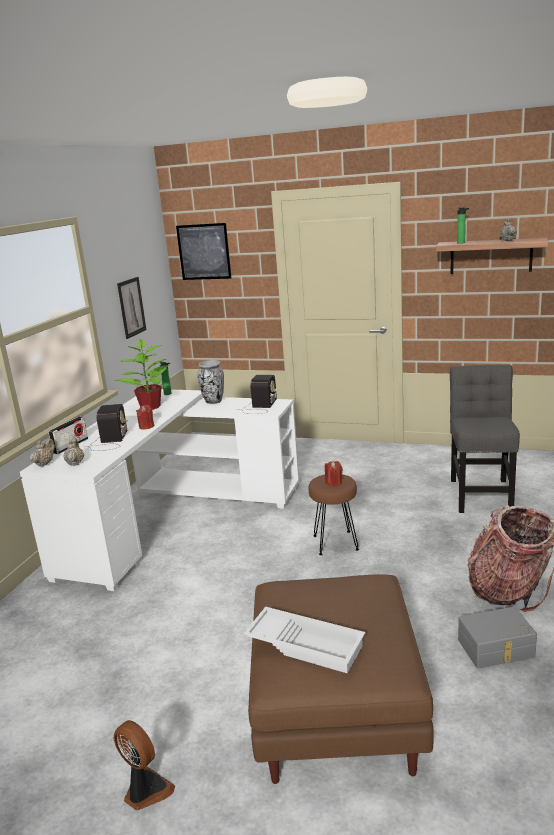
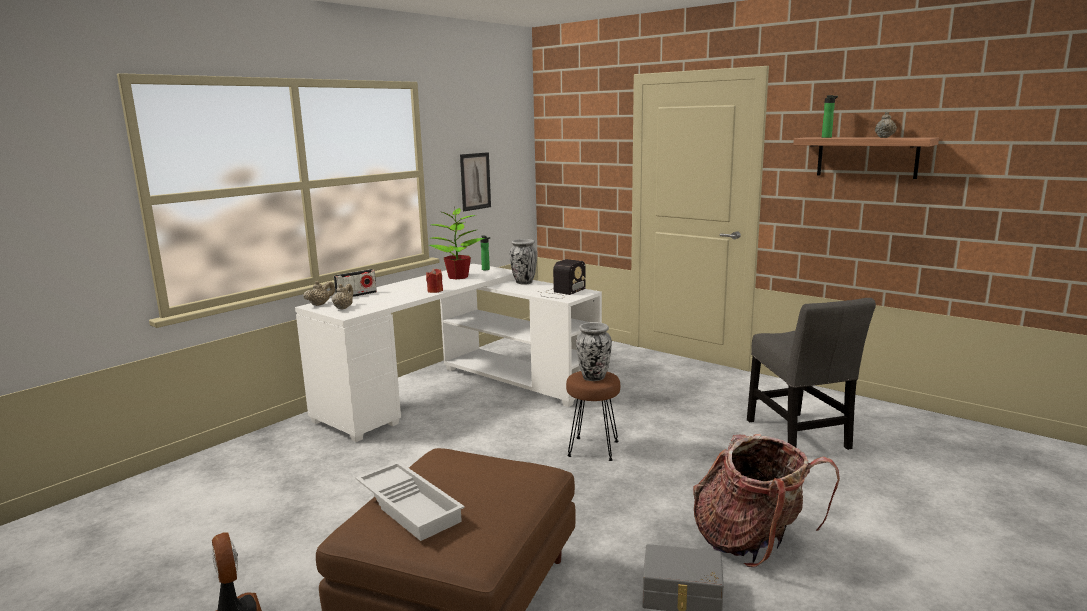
camera: 20 degrees right, 5 degrees down
(109, 441) = (391, 296): radio -> none
(204, 252) = (566, 136): picture -> none
(333, 482) = (594, 378): red candle -> vase
(481, 493) = (799, 437): grey chair -> grey chair turned 135 degrees clockwise

